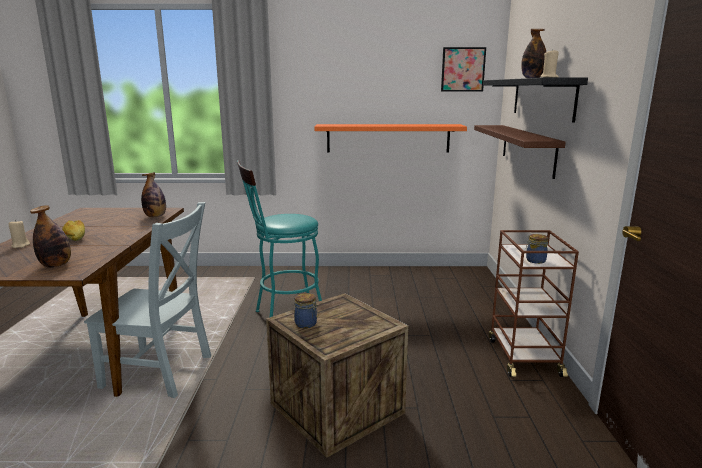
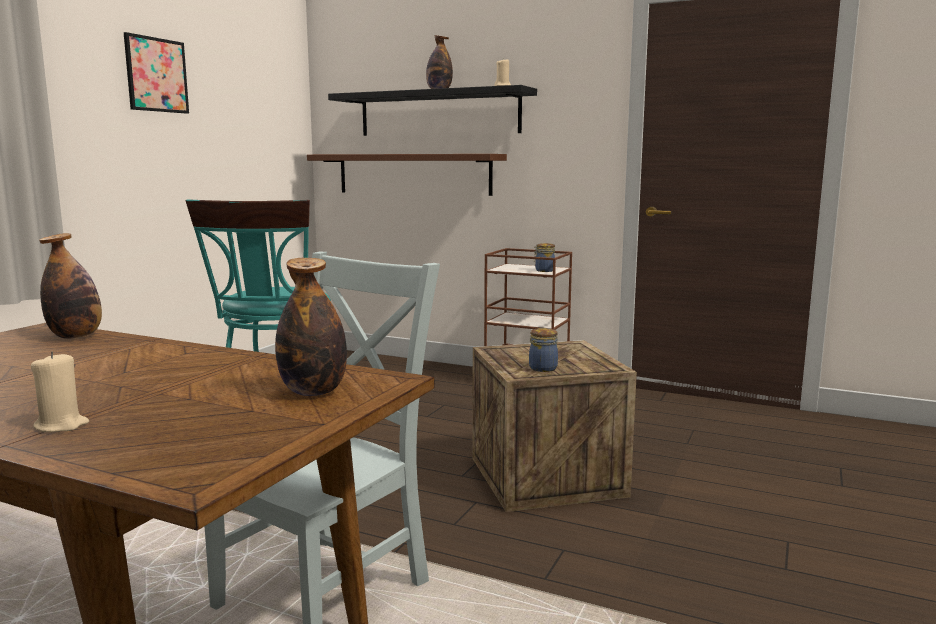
camera: 65 degrees left, 5 degrees down
(75, 237) = (105, 384): bread -> none
(388, 138) = (207, 176): orange shelf -> none
(463, 69) = (275, 79): picture -> picture (156, 75)

